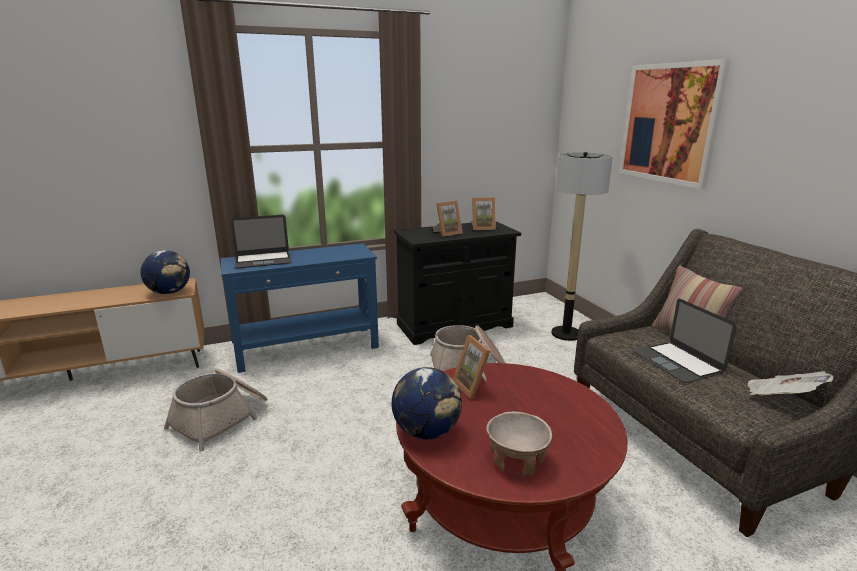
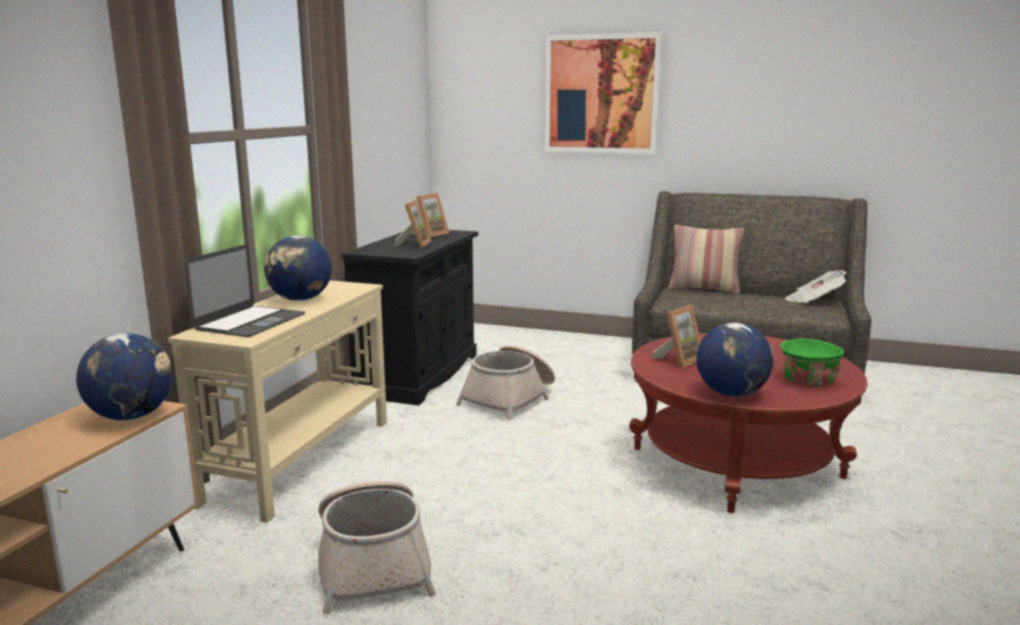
camera: 50 degrees left, 5 degrees down
(308, 349) = (302, 460): blue console table -> beige console table
(316, 254) = (300, 299): none -> globe
(474, 387) = (679, 360): picture frame -> picture frame turned 60 degrees counterclockwise
(517, 460) = (808, 380): beige bowl -> green bowl
(566, 334) = (531, 345): floor lamp -> none
(677, 362) = (733, 302): laptop -> none

